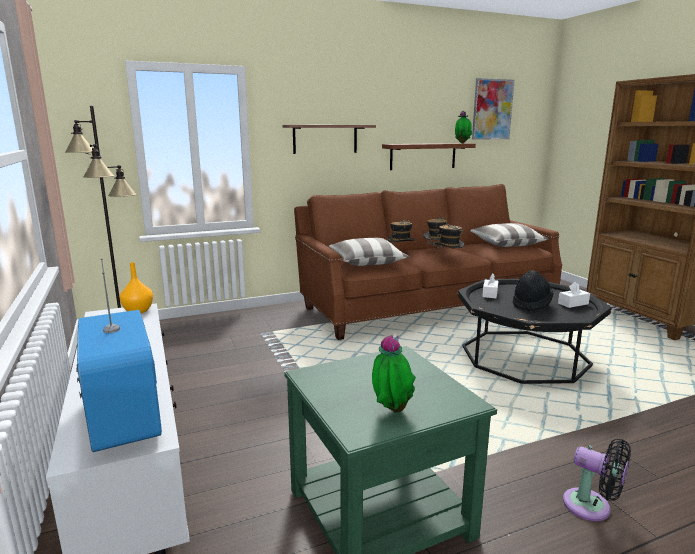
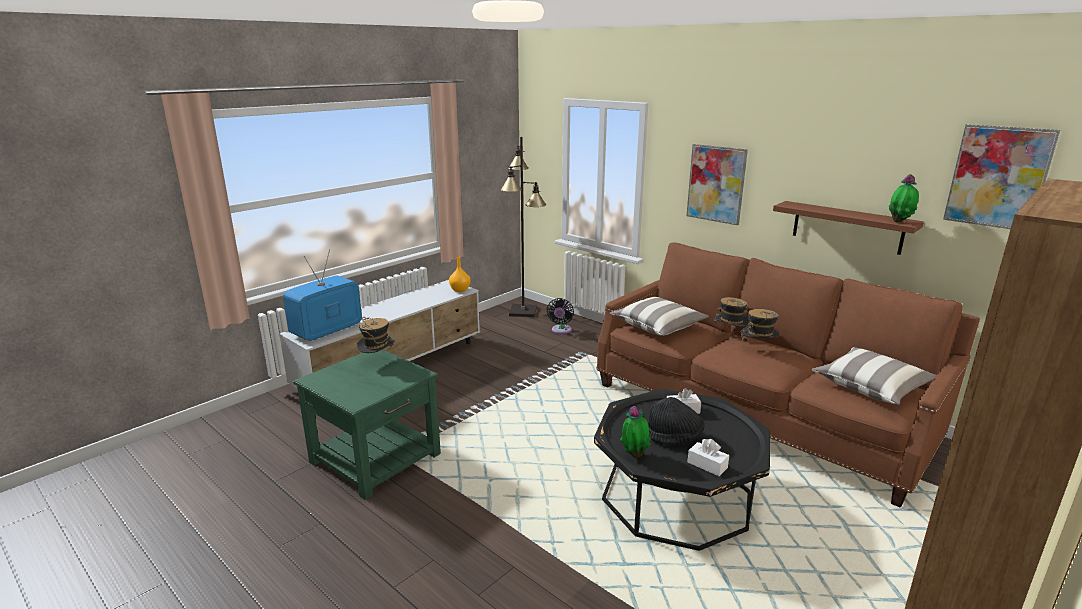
camera: 65 degrees right, 5 degrees up
(325, 139) = (716, 184): shelf -> picture
(391, 411) = (337, 383): potted plant -> potted plant (634, 455)
(448, 259) = (730, 361): hat -> hat (378, 361)
(592, 507) = (417, 551): black fan -> black fan (561, 330)

